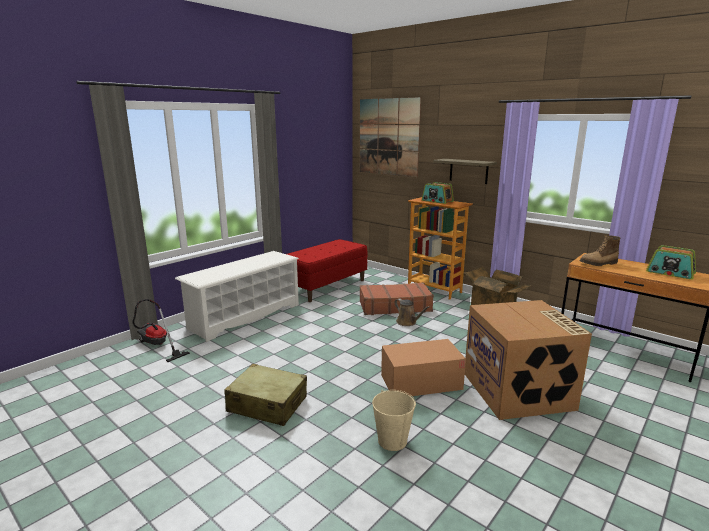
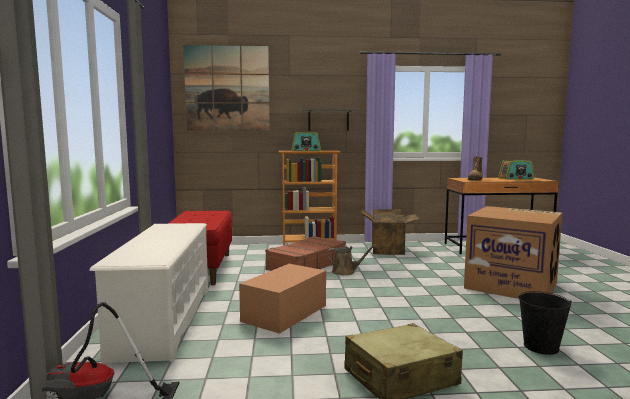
camera: 45 degrees left, 10 degrees down
(392, 441) = (541, 347): beige bucket -> black bucket
(421, 382) = (456, 304): cardboard box -> cardboard box (285, 313)

